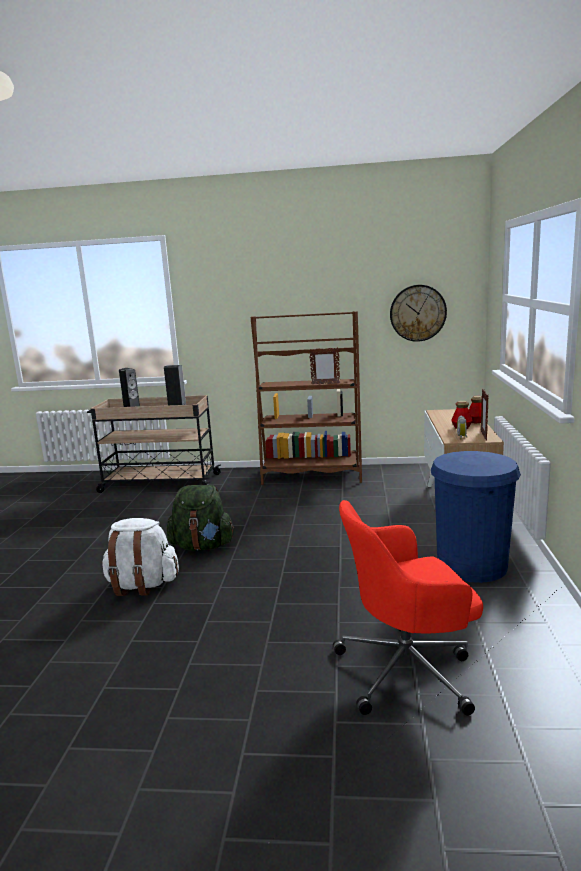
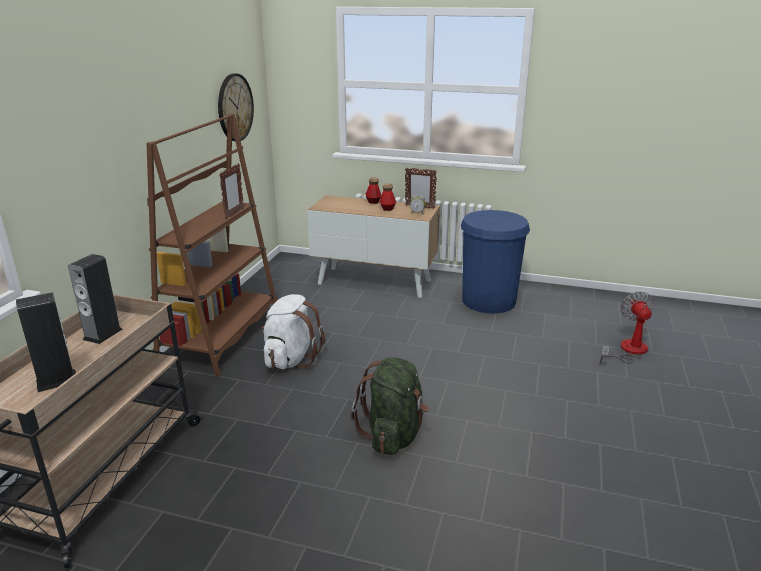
camera: 80 degrees left, 10 degrees up
(142, 585) = (483, 487): white backpack -> white backpack (290, 359)
(408, 670) = (628, 351): red office chair -> fan

